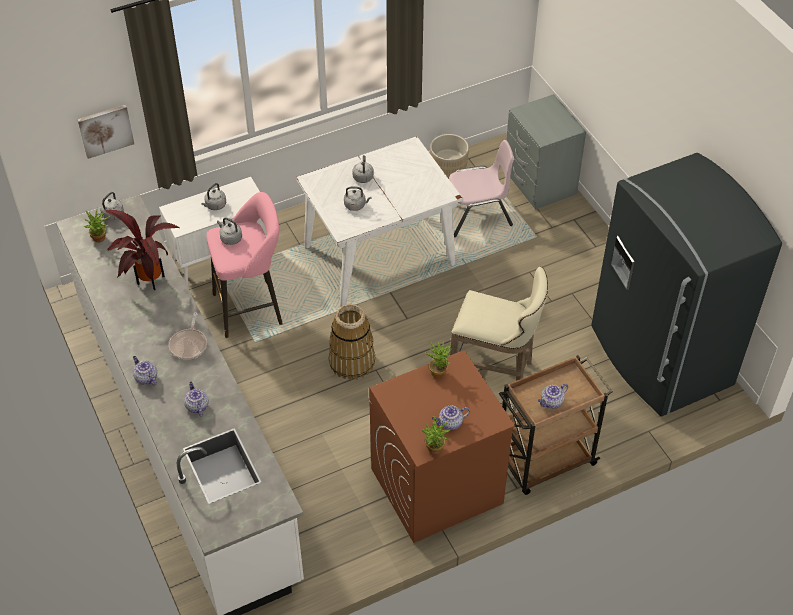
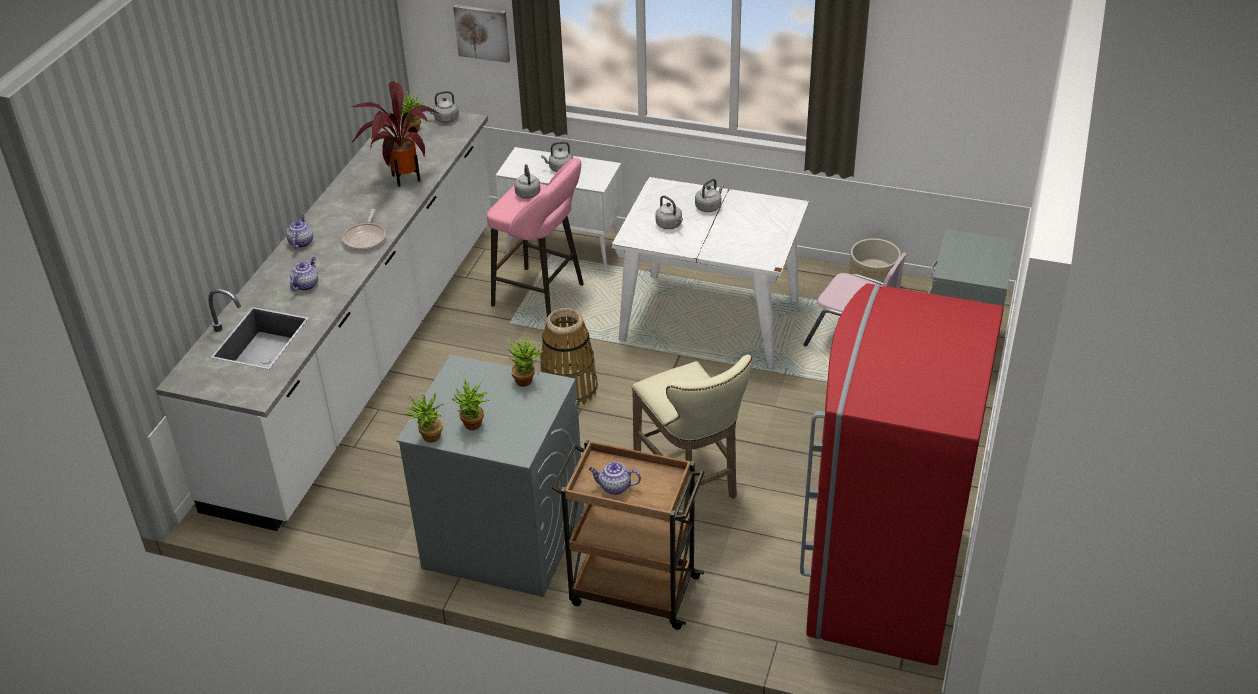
camera: 45 degrees right, 10 degrees down
(189, 344) = (365, 238): frying pan -> frying pan turned 45 degrees counterclockwise
(436, 487) = (503, 538): brown washing machine -> grey washing machine
(450, 423) = (474, 427): teapot -> potted plant
(658, 357) = (882, 582): grey fridge -> red fridge

